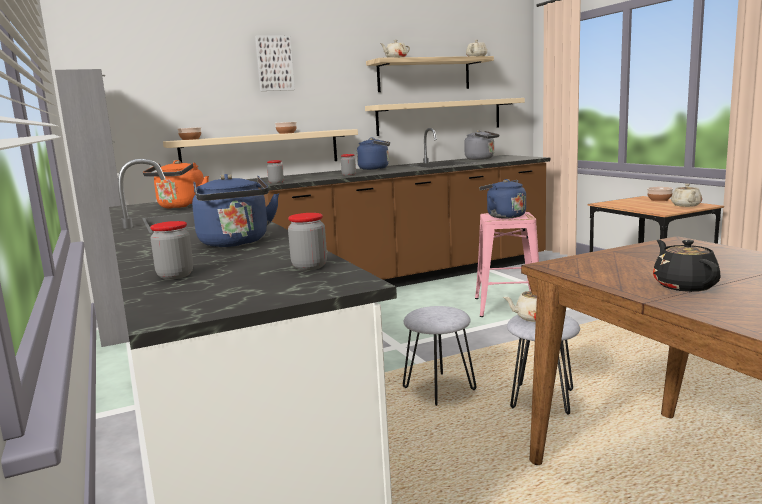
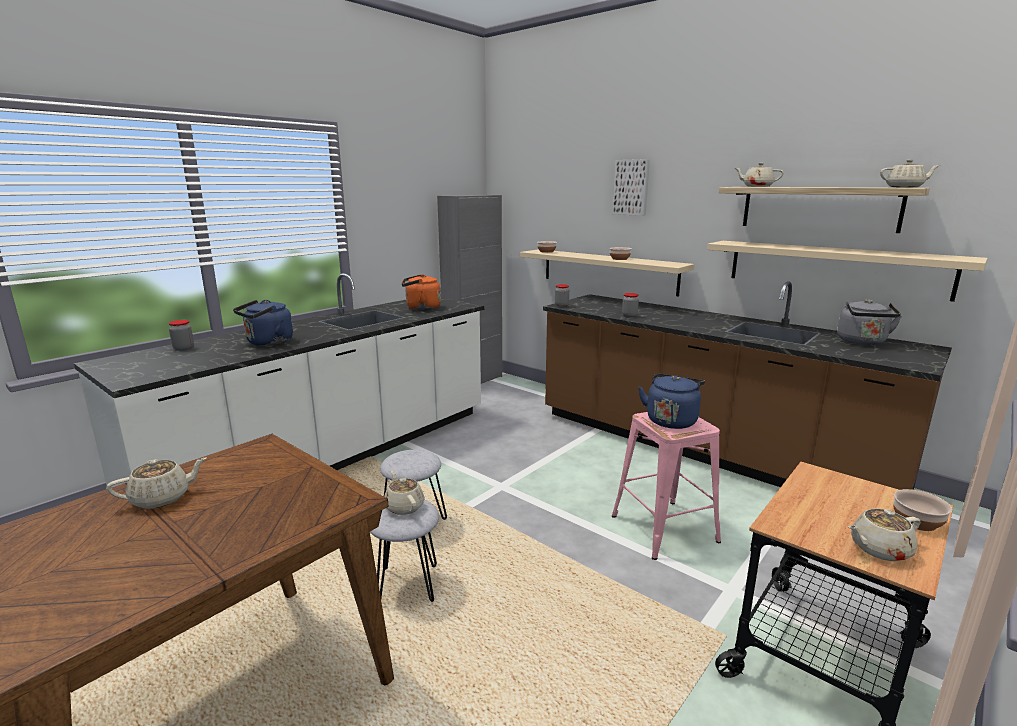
camera: 65 degrees right, 5 degrees up
(309, 266) = (181, 368): jar -> none
(376, 168) = (700, 315): blue kettle -> none
(684, 286) = (162, 498): black teapot -> beige teapot

